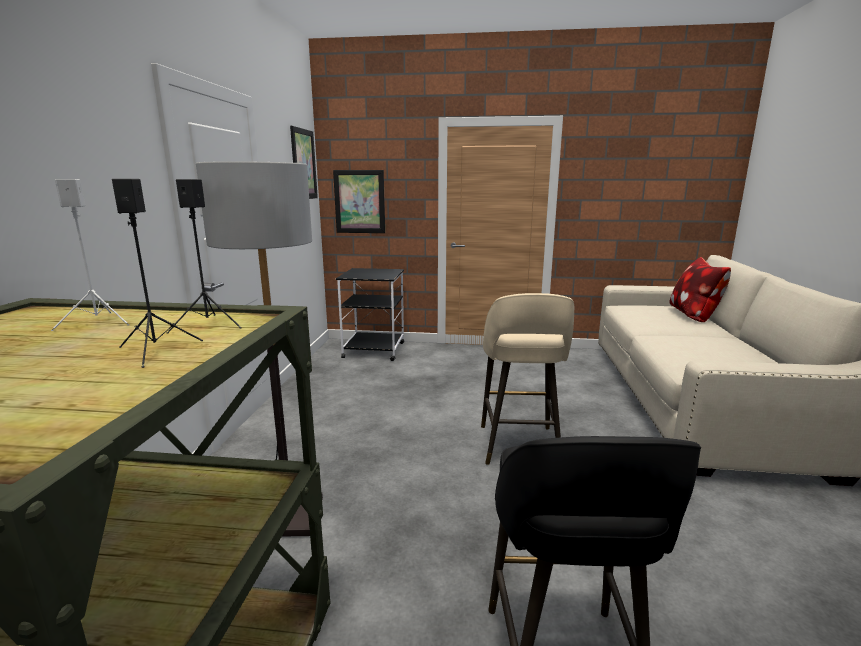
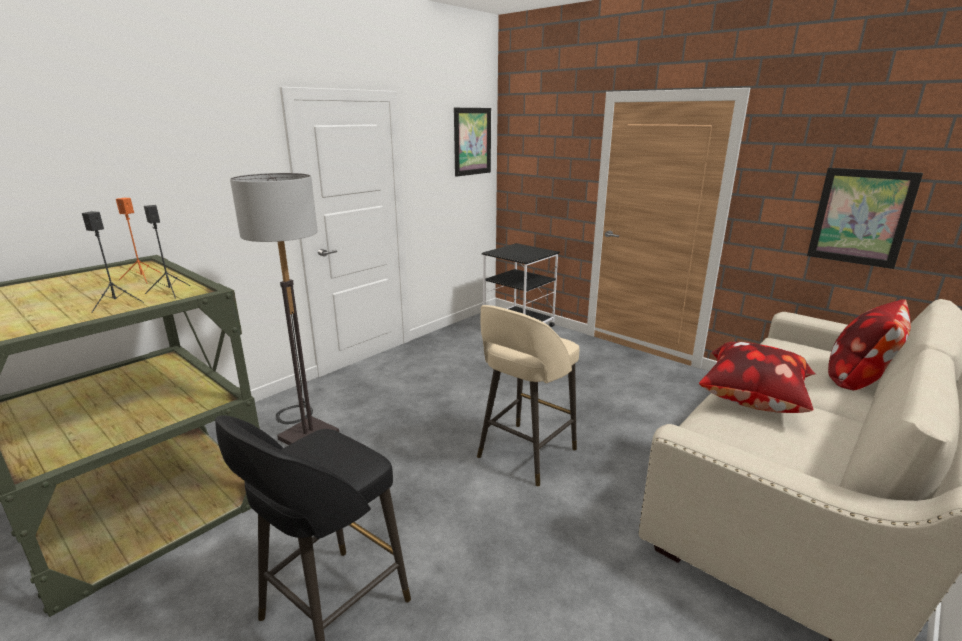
camera: 35 degrees right, 5 degrees up
(99, 322) = (143, 279): white speaker -> orange speaker
(359, 202) = (528, 178): picture -> picture (860, 217)
(677, 342) = (753, 402): none -> pillow

